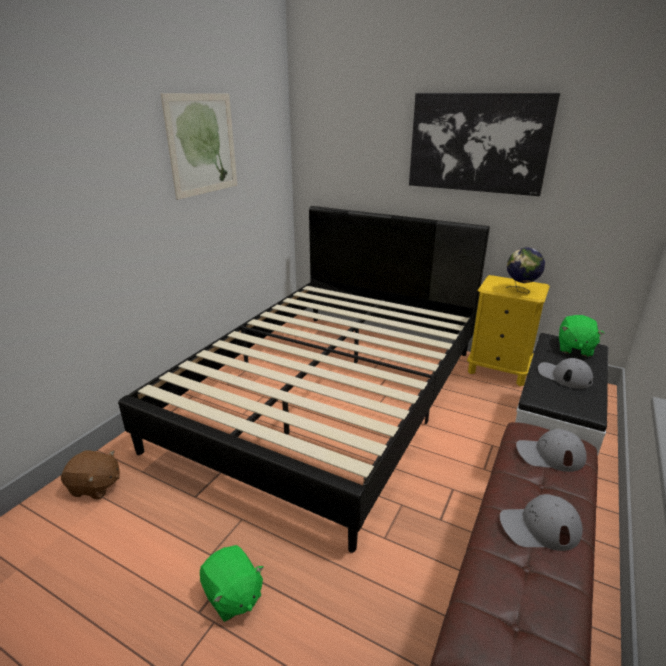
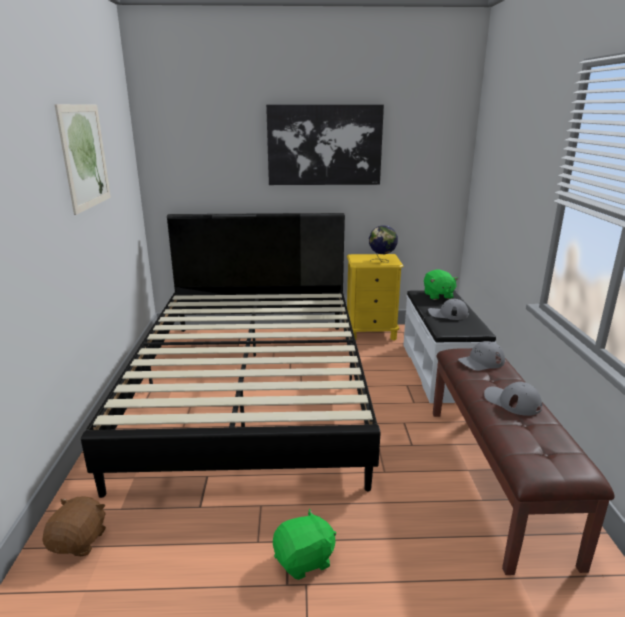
camera: 30 degrees left, 5 degrees down
(95, 487) = (79, 541): brown plush toy -> brown plush toy turned 60 degrees counterclockwise
(233, 596) = (304, 560): green plush toy -> green plush toy turned 45 degrees counterclockwise
(539, 527) = (512, 401): grey cap -> grey cap turned 75 degrees clockwise

